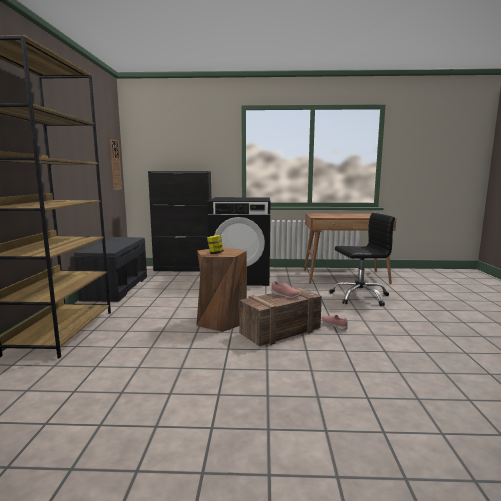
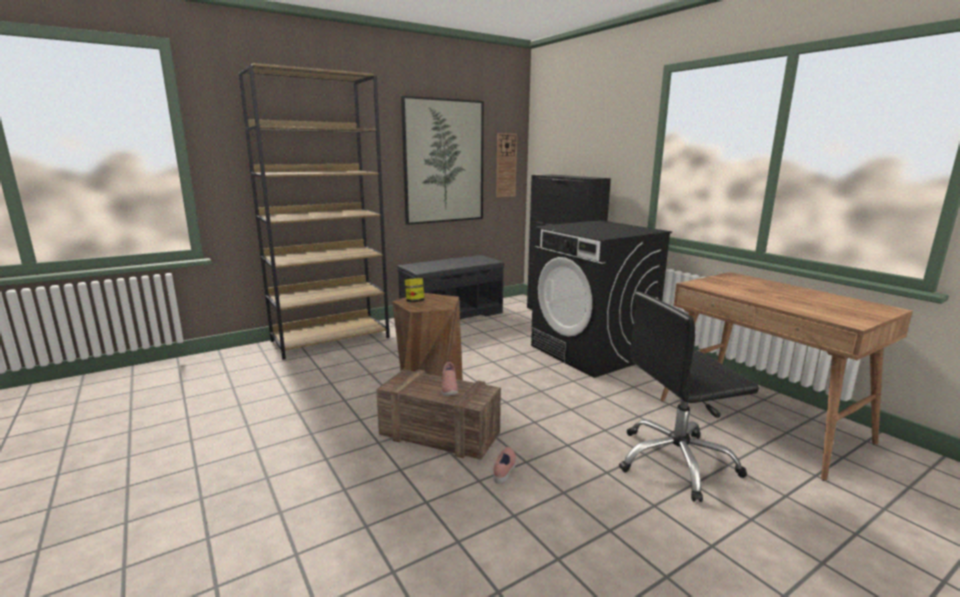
camera: 55 degrees right, 5 degrees up
(88, 159) = (444, 162): none -> picture
(359, 296) = (676, 462): black office chair -> black office chair turned 120 degrees clockwise

